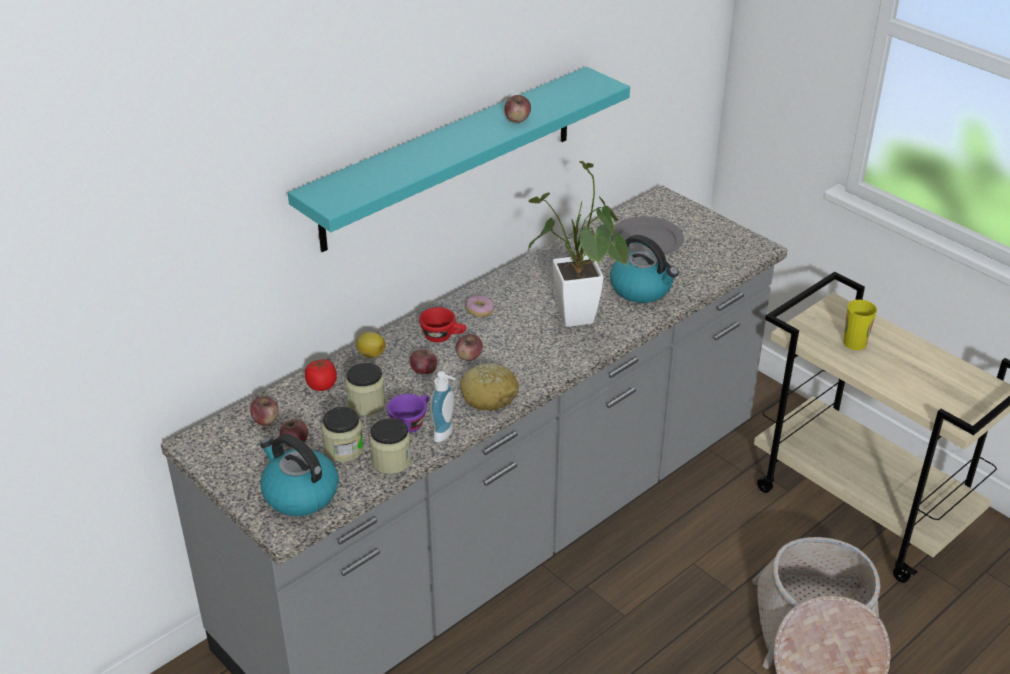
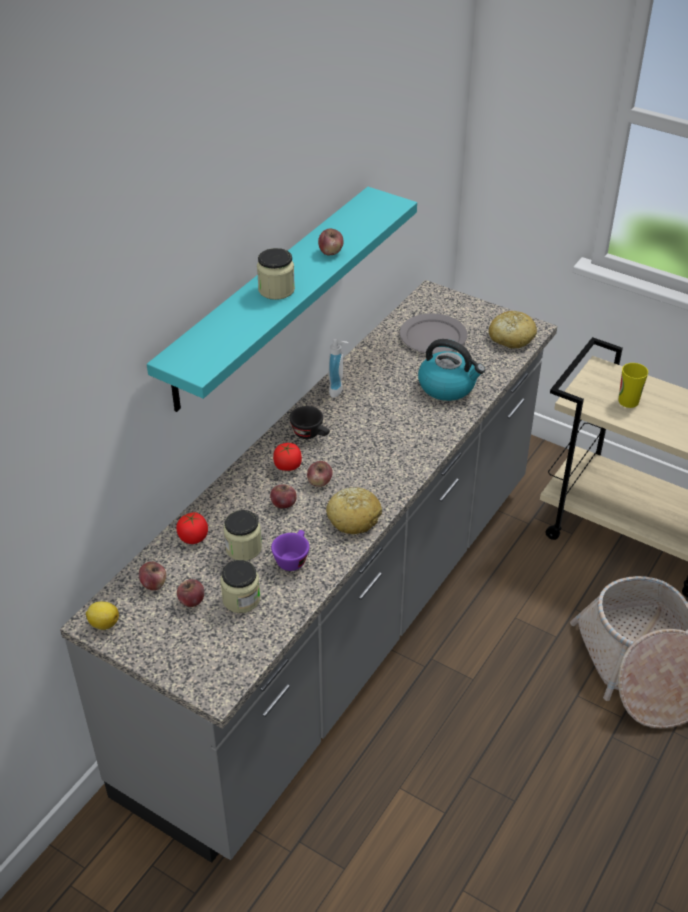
camera: 15 degrees left, 5 degrees up
(299, 494) = (217, 653): kettle -> none
(371, 354) = (227, 496): lemon -> lemon (103, 623)
(391, 461) = (290, 602): jar -> jar (276, 289)
(443, 336) = (287, 466): red cup -> tomato
(446, 434) = (330, 564): soap dispenser -> soap dispenser (338, 390)
(479, 311) = (311, 434): donut -> black cup
(577, 323) = (404, 430): potted plant -> none
(731, 253) = (511, 337): none -> bread

